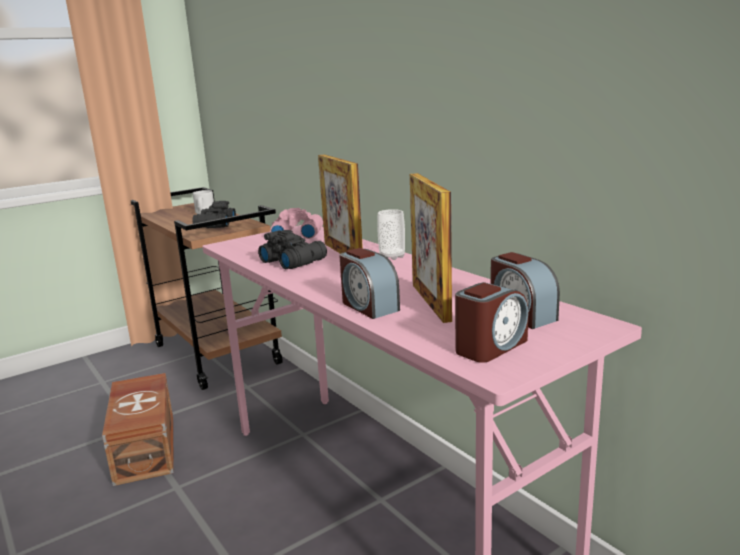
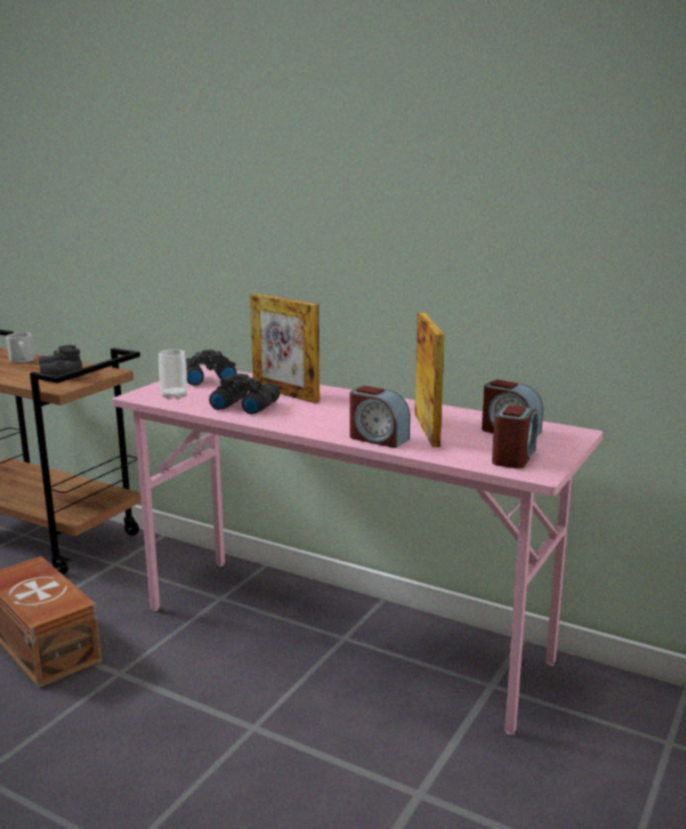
camera: 25 degrees left, 0 degrees up
(297, 234) = (207, 378): pink binoculars -> black binoculars
(392, 256) = (340, 393): cup -> cup (174, 396)
(430, 302) = (426, 429): picture frame -> picture frame turned 150 degrees counterclockwise

